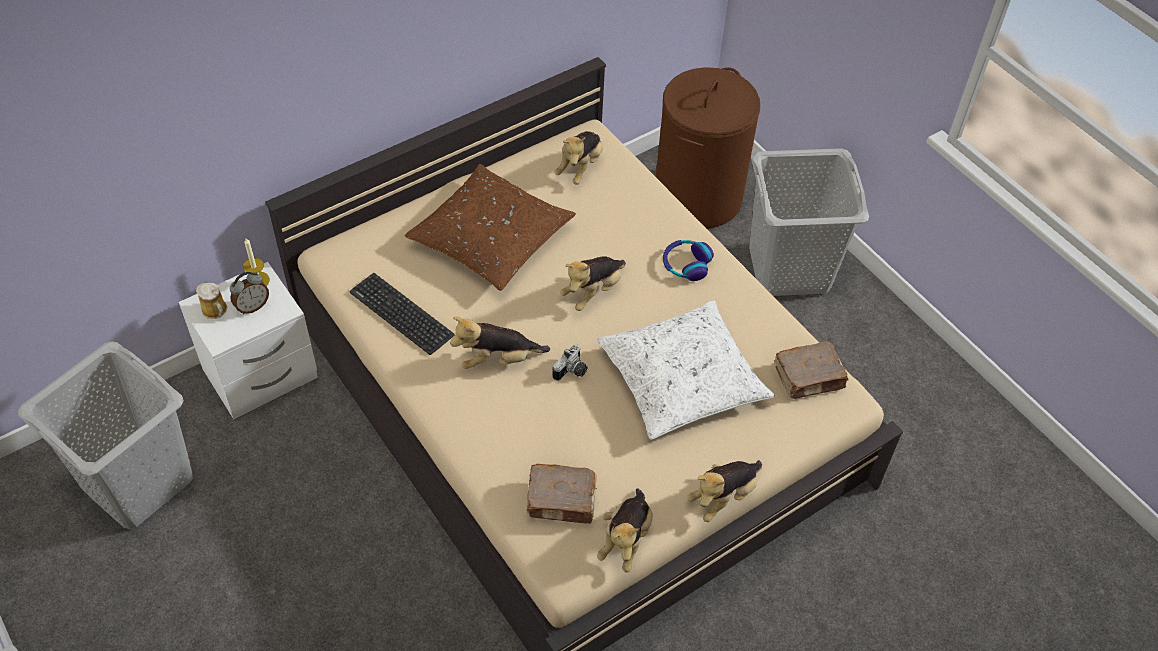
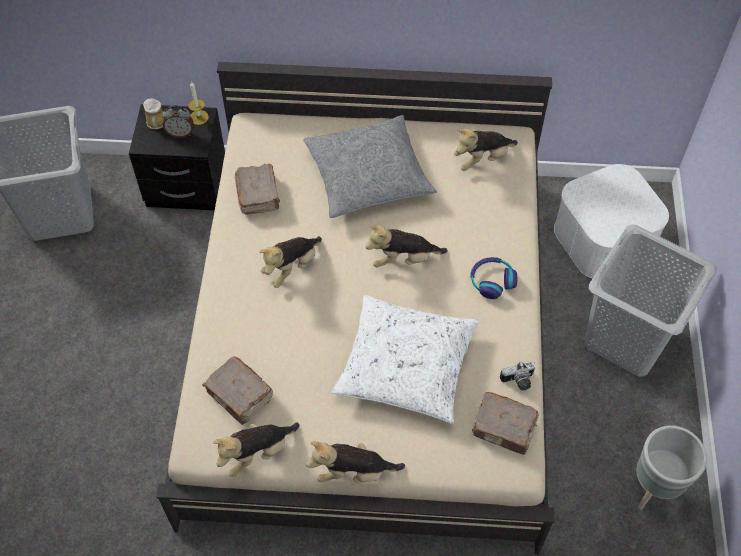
camera: 40 degrees right, 5 degrees up
(261, 375) = (187, 188): white nightstand -> black nightstand
(401, 314) = (258, 195): keyboard -> brown book
(491, 238) = (368, 176): brown pillow -> grey pillow
(498, 359) = (291, 267): plush toy -> plush toy turned 75 degrees counterclockwise
(572, 371) = (333, 308): camera -> camera (518, 382)
(697, 197) = (603, 238): brown laundry basket -> white storage box
(913, 375) = (652, 488): none -> grey planter

